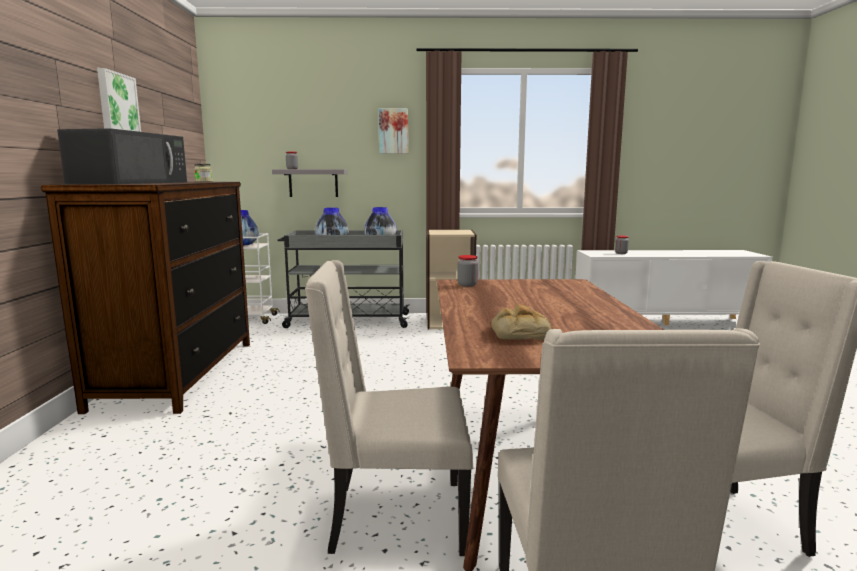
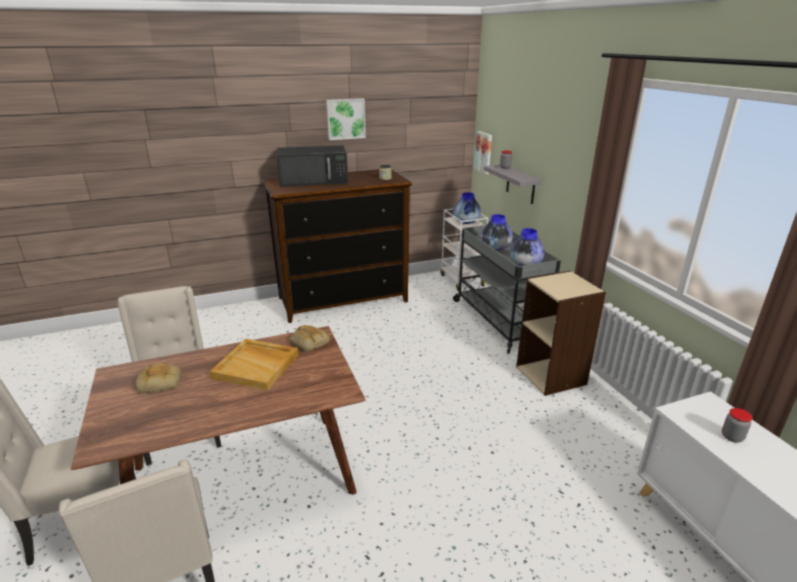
camera: 70 degrees right, 15 degrees up
(393, 131) = (580, 149): picture -> picture (484, 152)
(467, 285) = (308, 342): jar -> bread
(507, 299) = (257, 366): none -> beige tray

